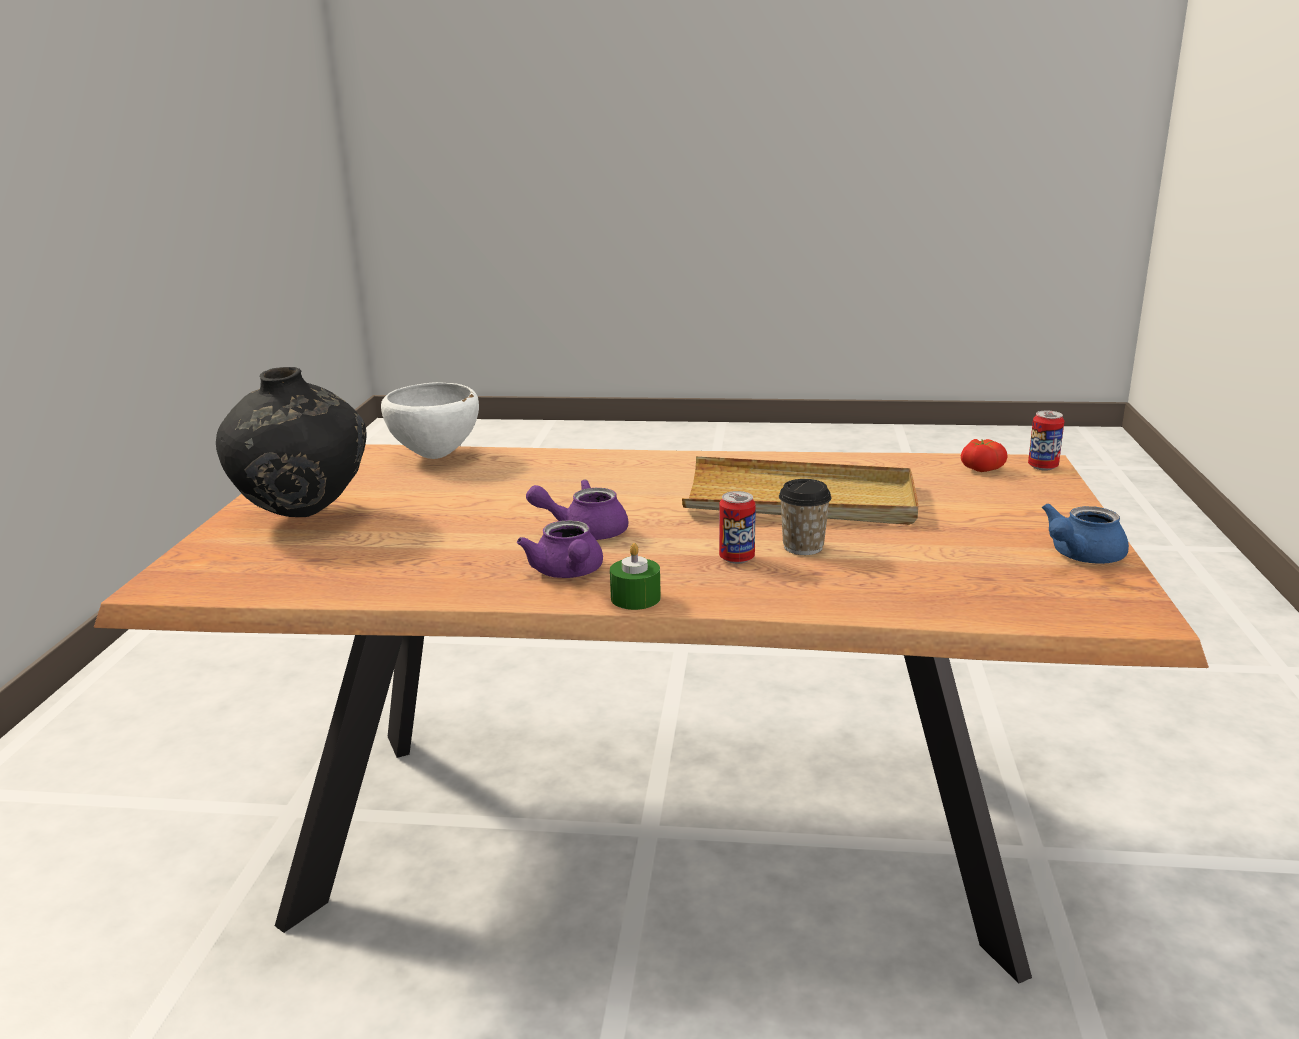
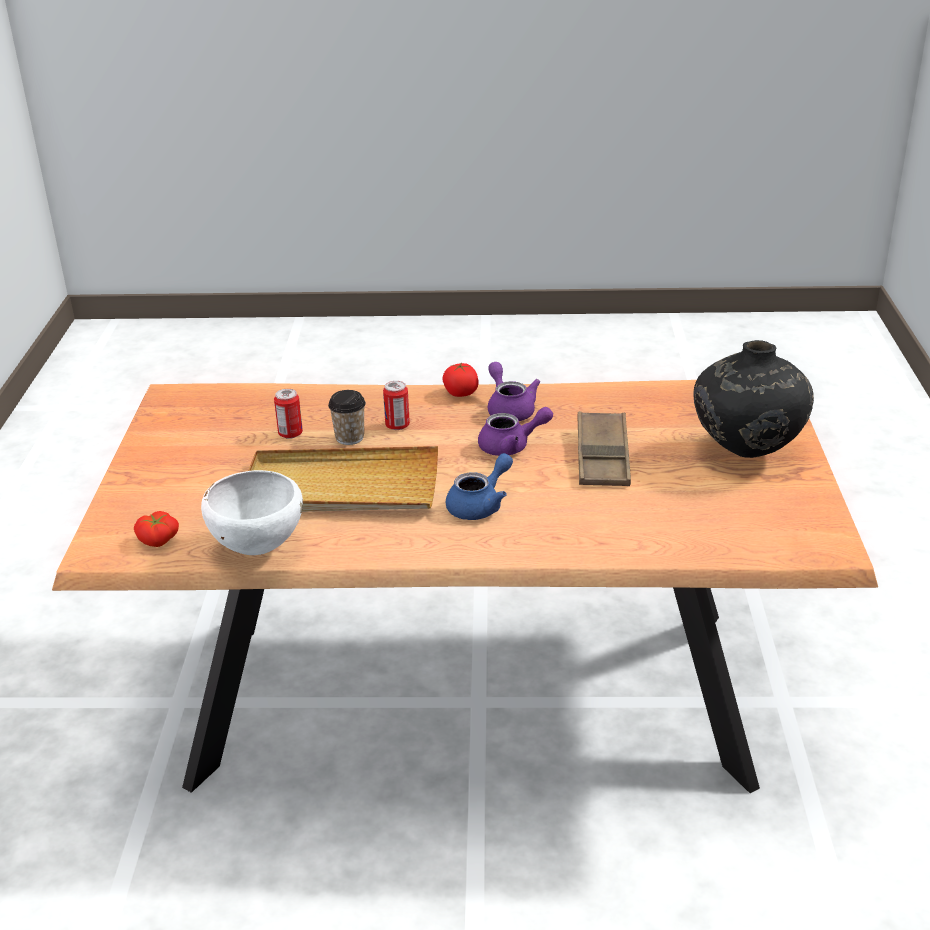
camera: 175 degrees right, 10 degrees up
(436, 456) = (702, 544): white bowl -> white bowl (257, 549)
(476, 518) = (602, 456): none -> brown tray
(635, 598) = (461, 393): green candle -> tomato
(1042, 467) = (98, 545): can -> can (290, 434)
(1080, 556) = (163, 437): blue teapot -> blue teapot (480, 505)

